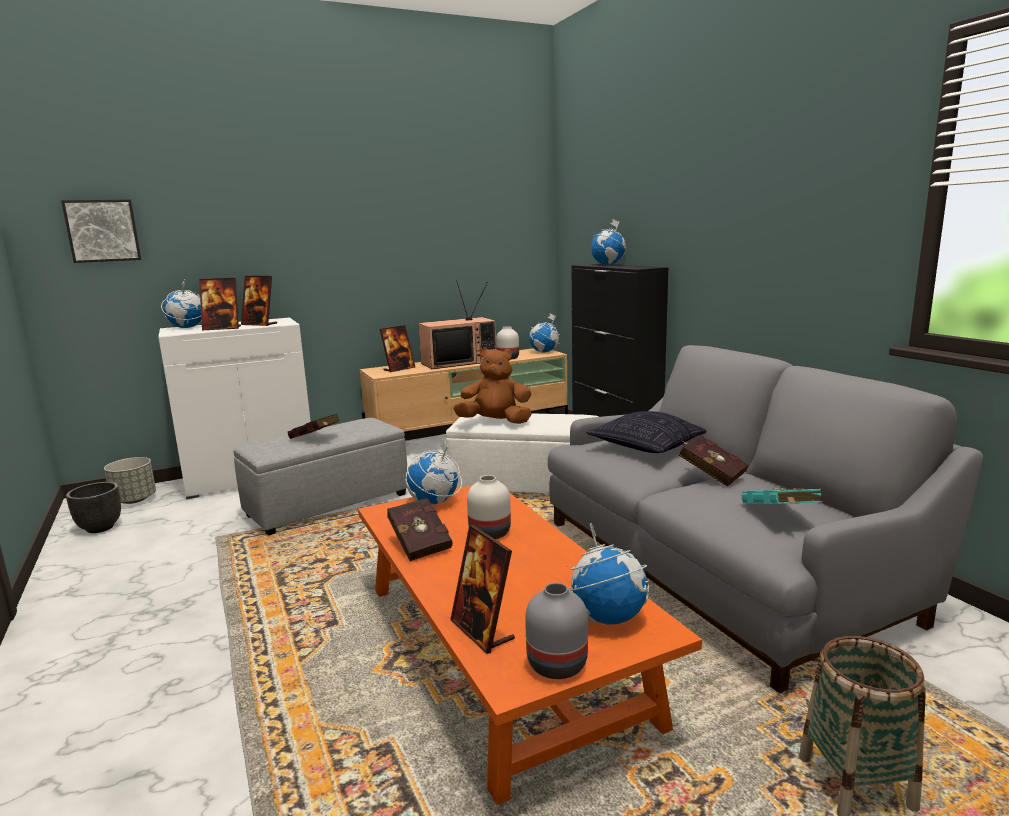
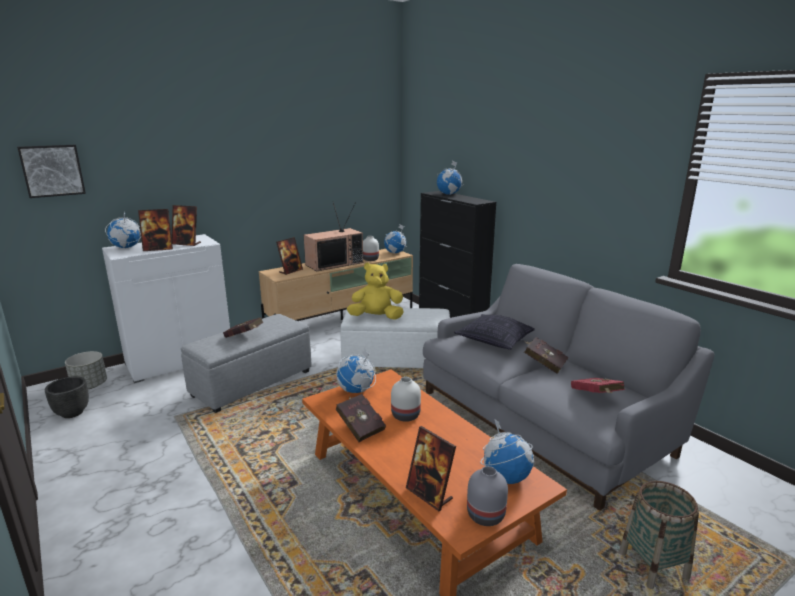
camera: 10 degrees left, 5 degrees up
(495, 422) = (376, 317): brown plush toy -> yellow plush toy
(779, 516) = (596, 397): turquoise book -> red book

